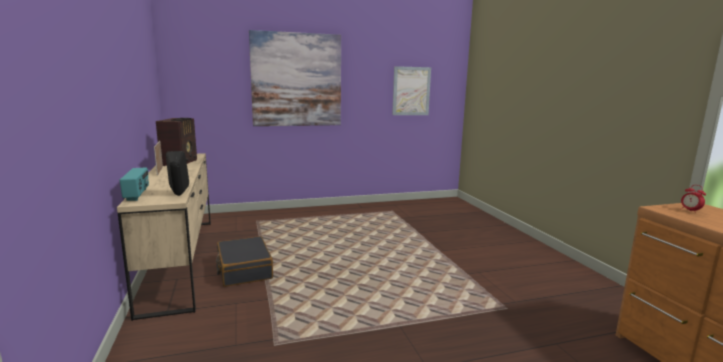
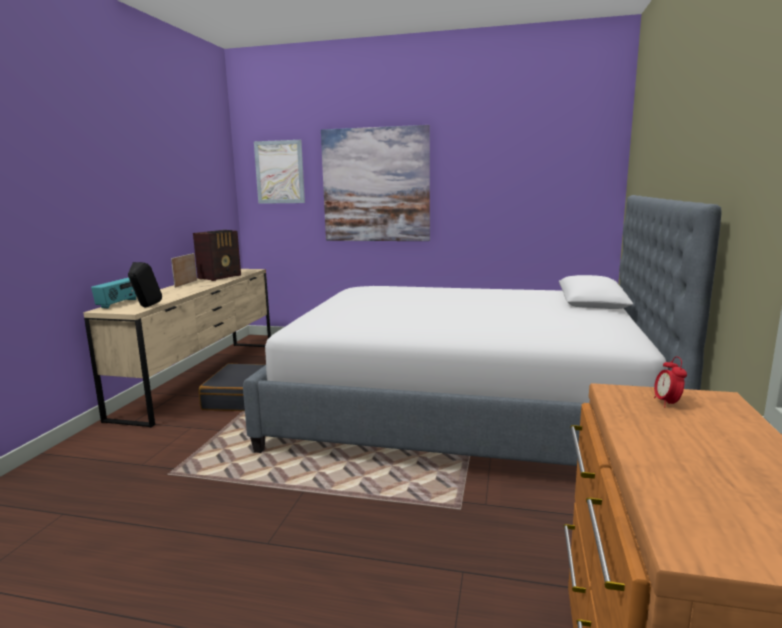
camera: 30 degrees right, 0 degrees up
(411, 91) = (532, 195): picture -> picture (279, 172)
(425, 248) = (463, 411): none -> bed

